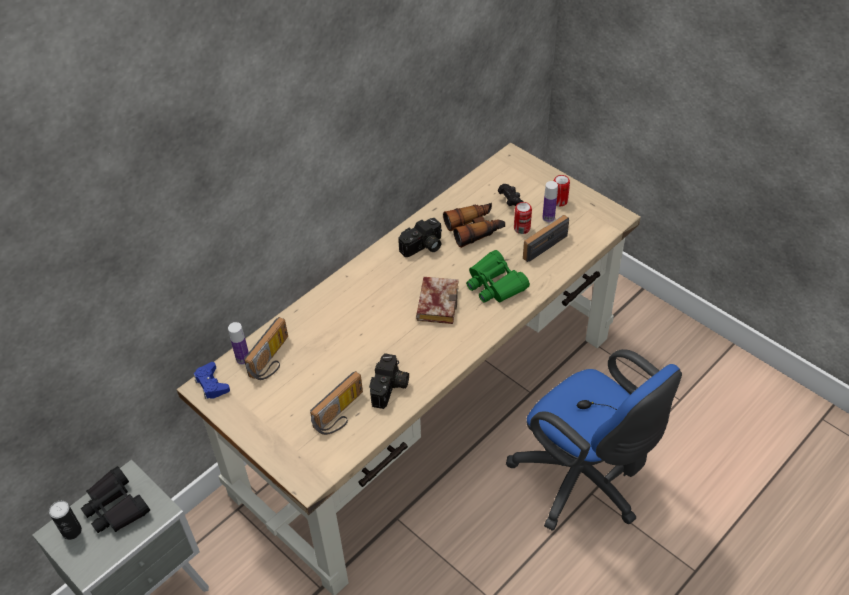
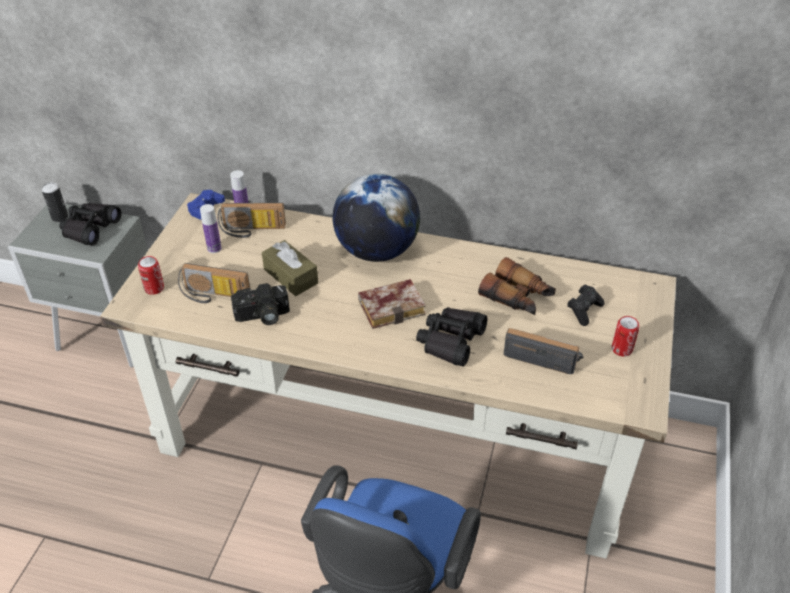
camera: 60 degrees right, 5 degrees down
(354, 353) = (291, 276): none -> brown tissue box
(364, 287) = (376, 251): none -> globe
(423, 247) = (460, 270): camera -> none
(494, 284) = (450, 341): green binoculars -> black binoculars
(522, 228) = (551, 333): can -> can (154, 288)
(548, 218) = (586, 349): bottle -> bottle (214, 248)

